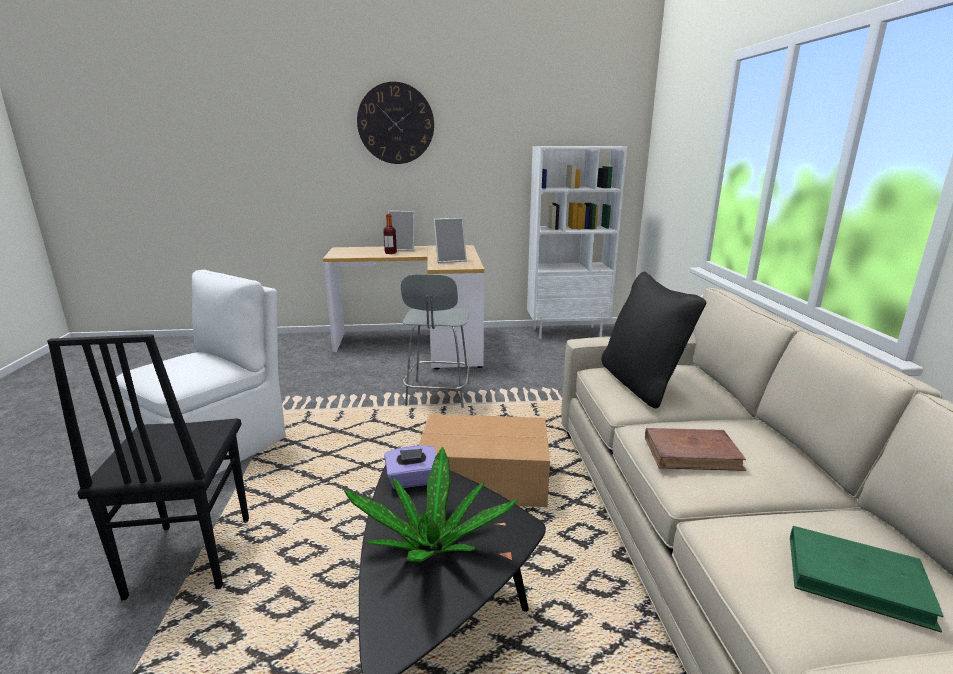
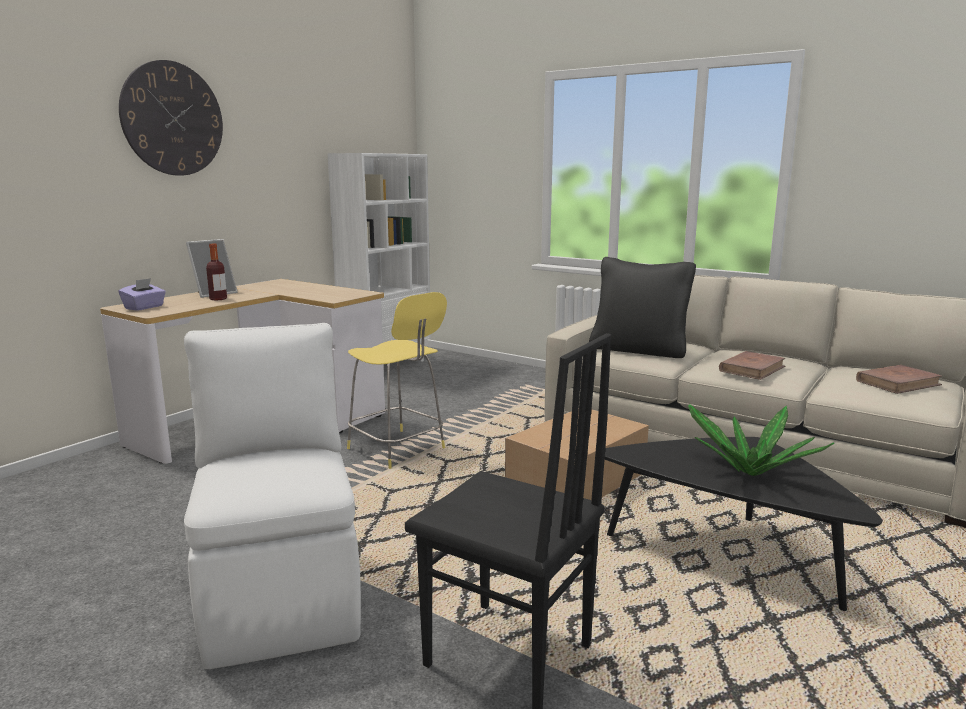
camera: 50 degrees left, 5 degrees down
(412, 480) = (653, 456): purple tissue box -> purple tissue box (144, 307)
(438, 395) = (398, 450): grey stool -> yellow stool
(450, 260) = (320, 293): picture frame -> none
(857, 580) = (898, 383): green book -> brown book

